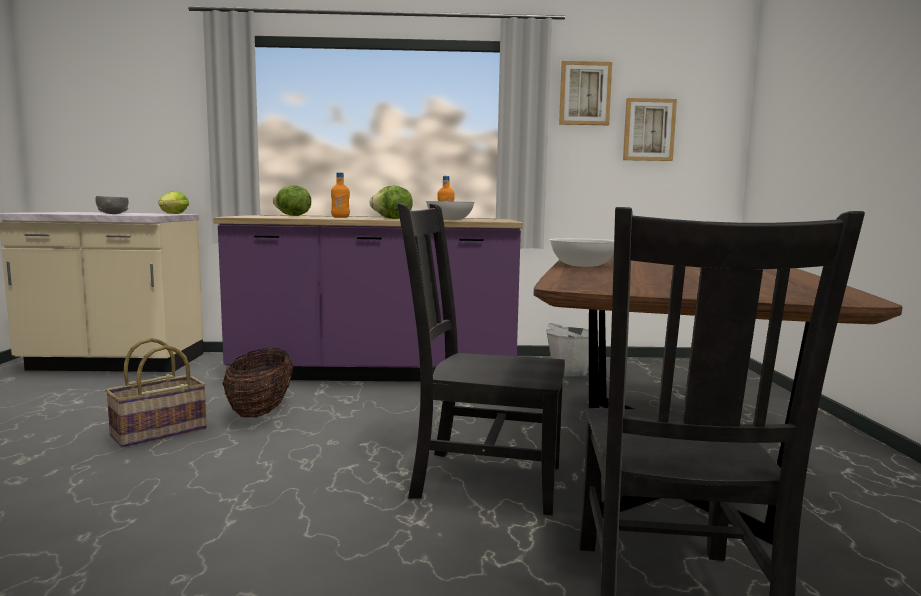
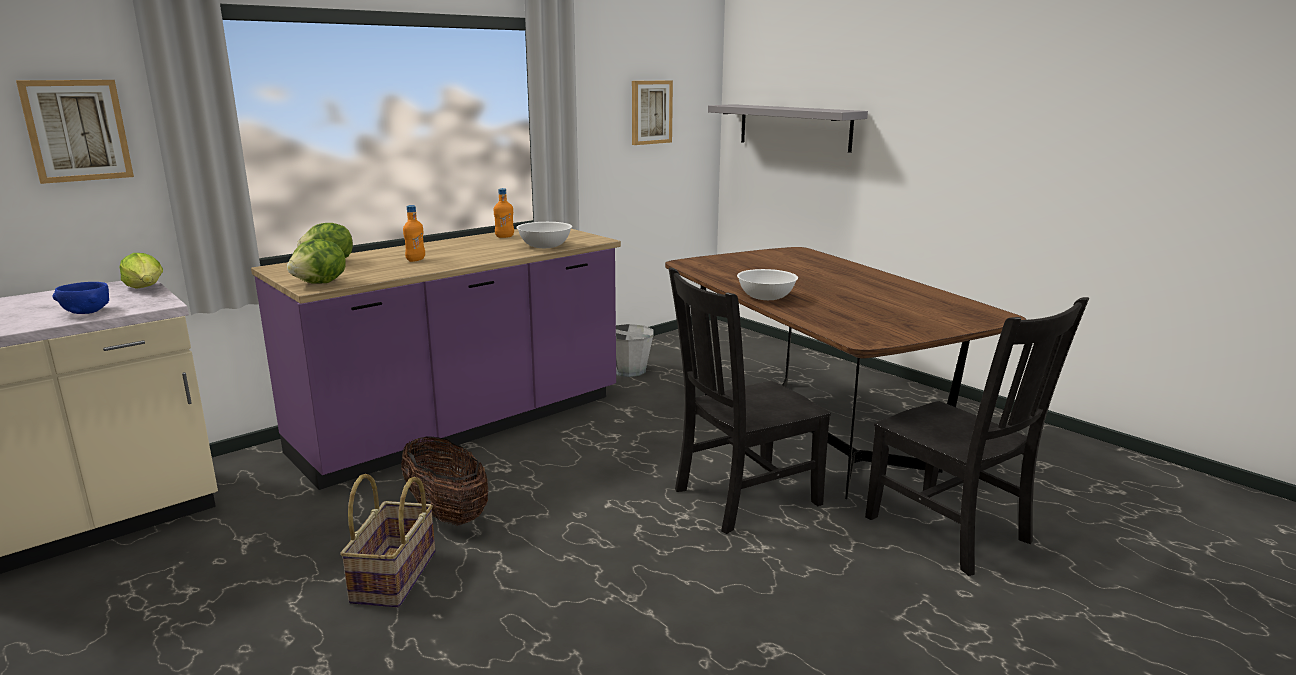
camera: 40 degrees left, 10 degrees up
(113, 214) = (86, 312): grey bowl -> blue bowl
(392, 219) = (488, 255): lettuce -> lettuce (321, 283)
(584, 93) = (597, 76): picture -> picture (77, 130)
(802, 134) = (794, 127): none -> grey shelf

